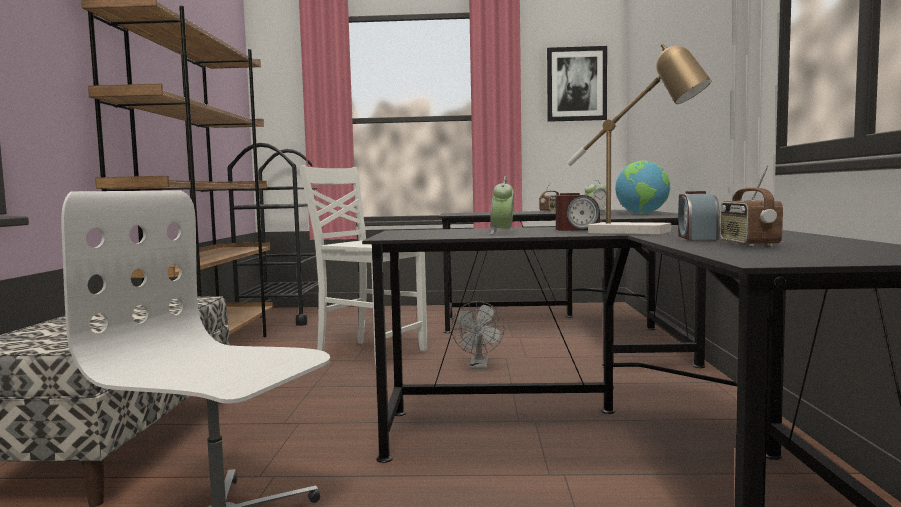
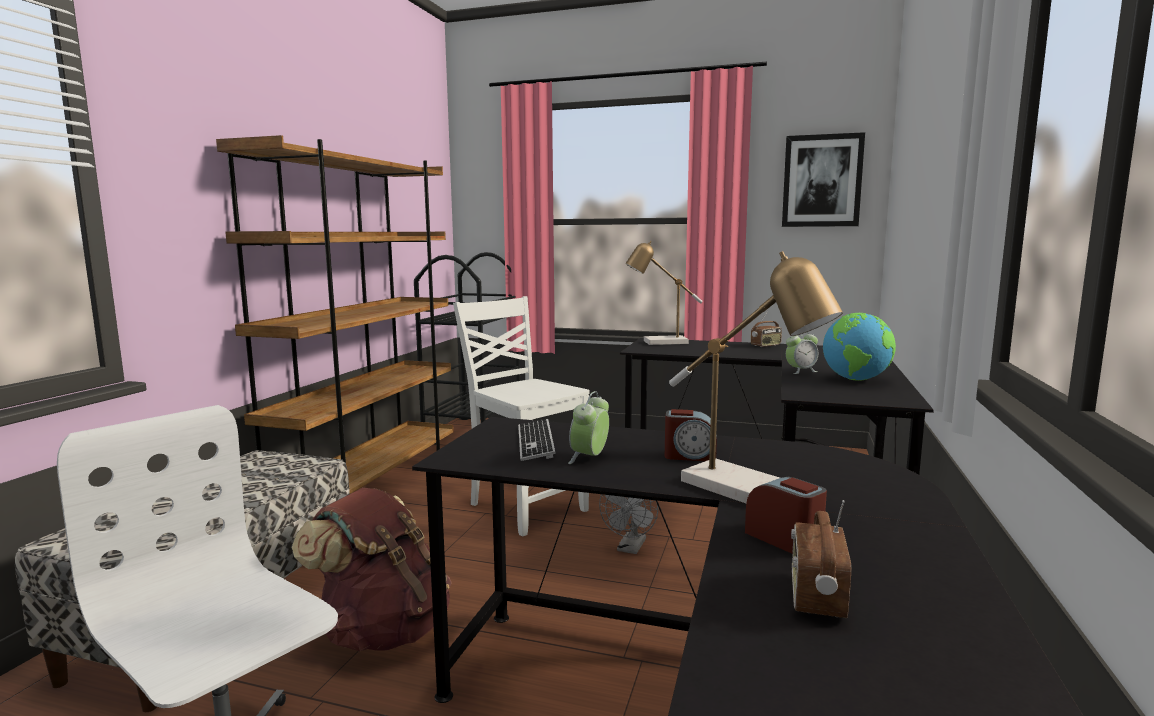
camera: 15 degrees right, 5 degrees up
(296, 432) = (383, 631): none -> brown backpack
(446, 232) = (535, 442): none -> keyboard
(463, 213) = (659, 342): none -> table lamp
(696, 238) = (785, 540): alarm clock -> alarm clock turned 120 degrees clockwise

